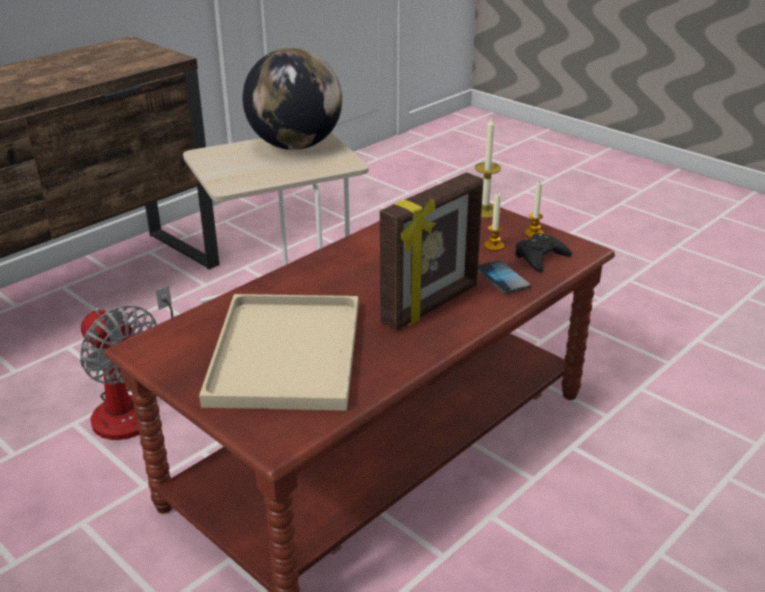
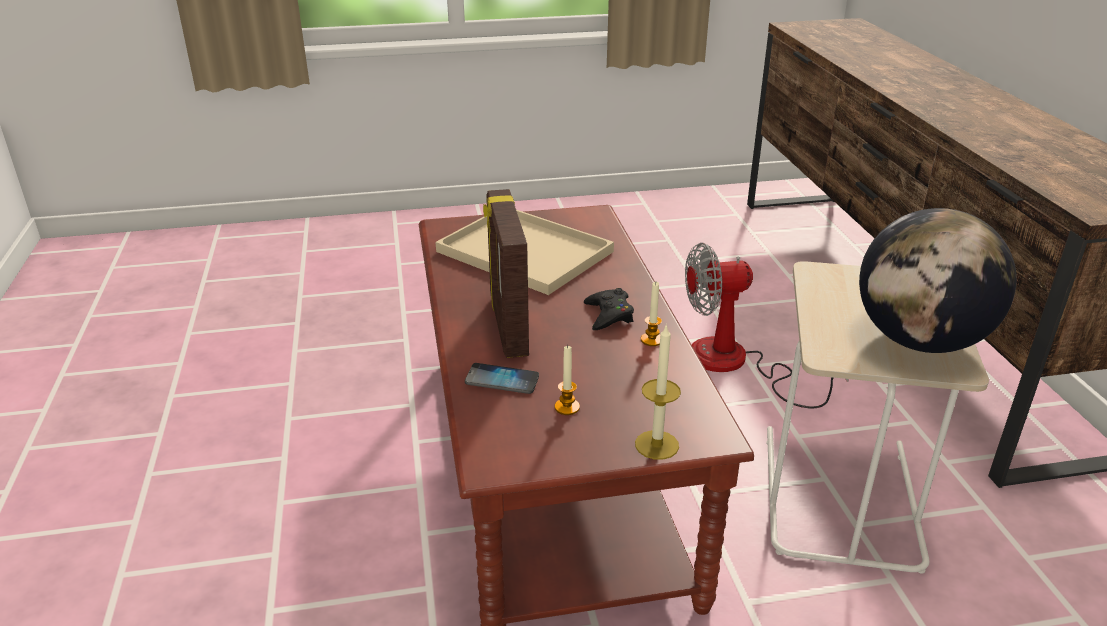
camera: 125 degrees right, 0 degrees up
(534, 233) = (563, 450): candle -> candle (651, 340)
(540, 257) = (509, 424): black game controller -> black game controller (609, 315)

